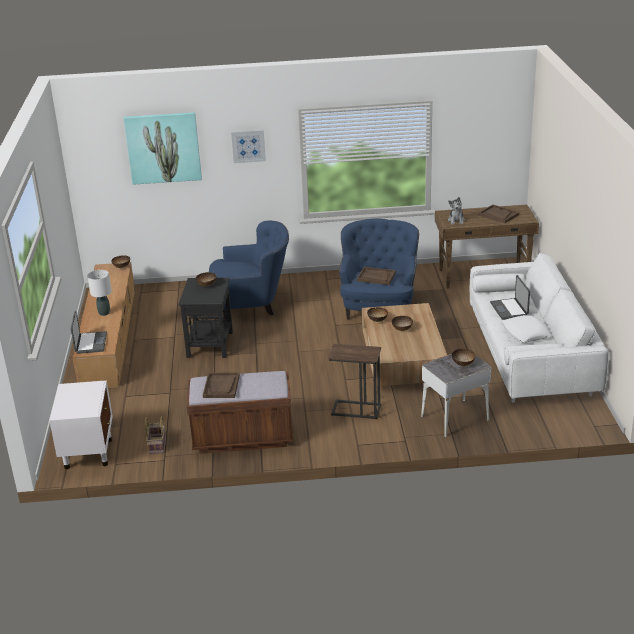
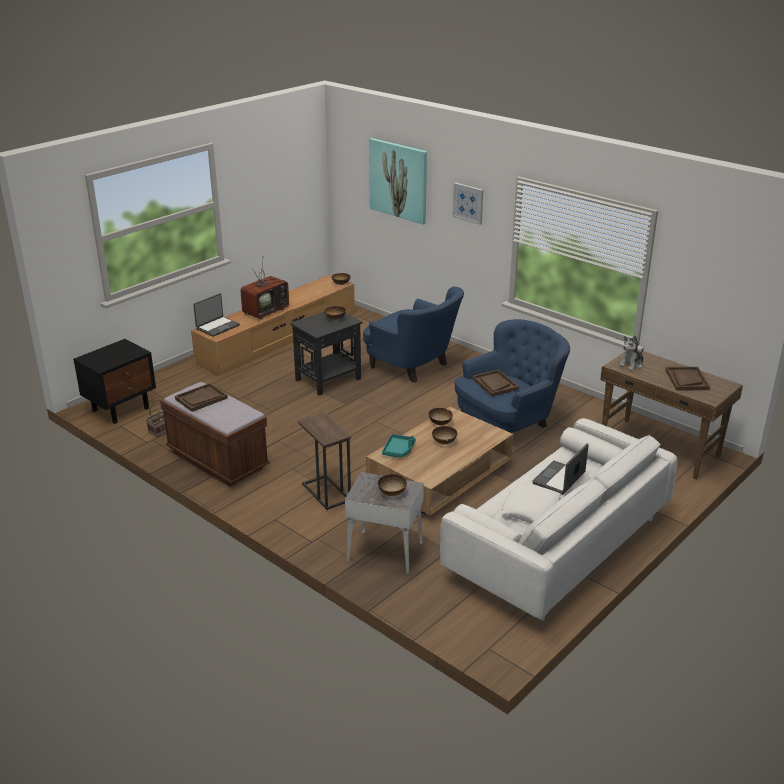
camera: 45 degrees right, 0 degrees up
(88, 453) = (121, 408): white nightstand -> black nightstand
(104, 313) = (266, 311): white table lamp -> television
(387, 349) = (399, 450): none -> turquoise tray

